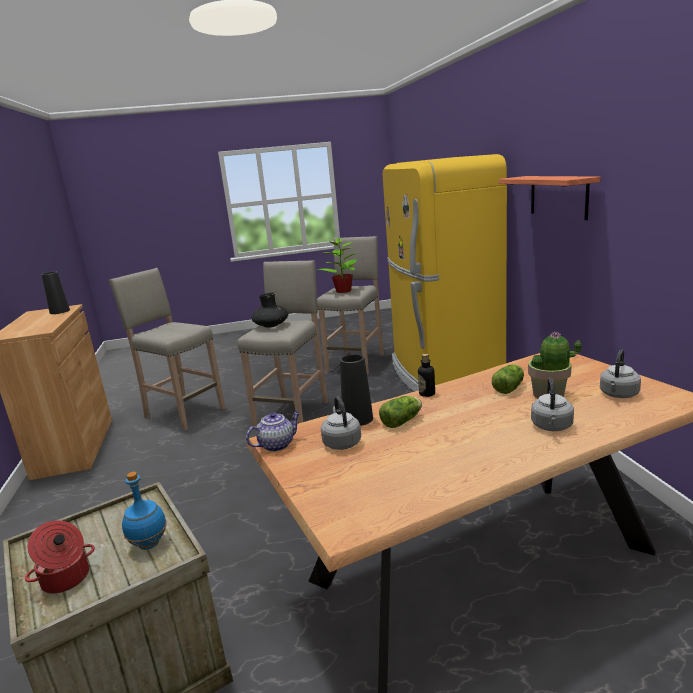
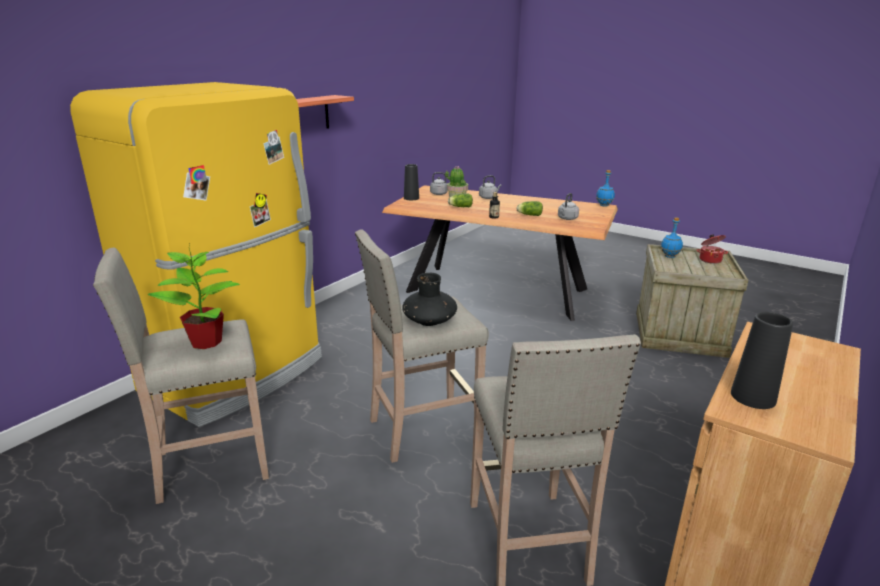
camera: 135 degrees left, 5 degrees up
(277, 445) = (594, 227): teapot -> none
(348, 531) = (604, 205): none -> blue bottle
(357, 419) = (544, 221): black vase -> black vase (411, 198)

